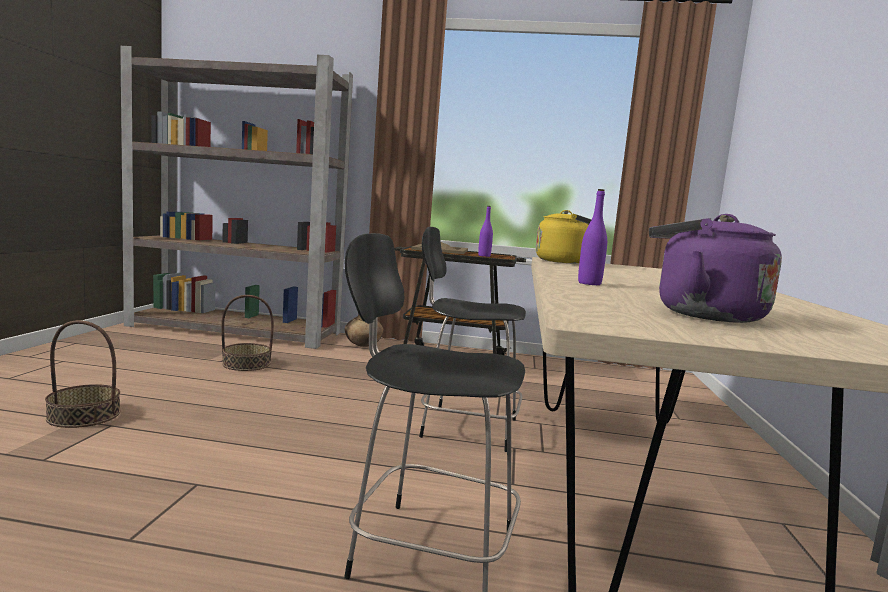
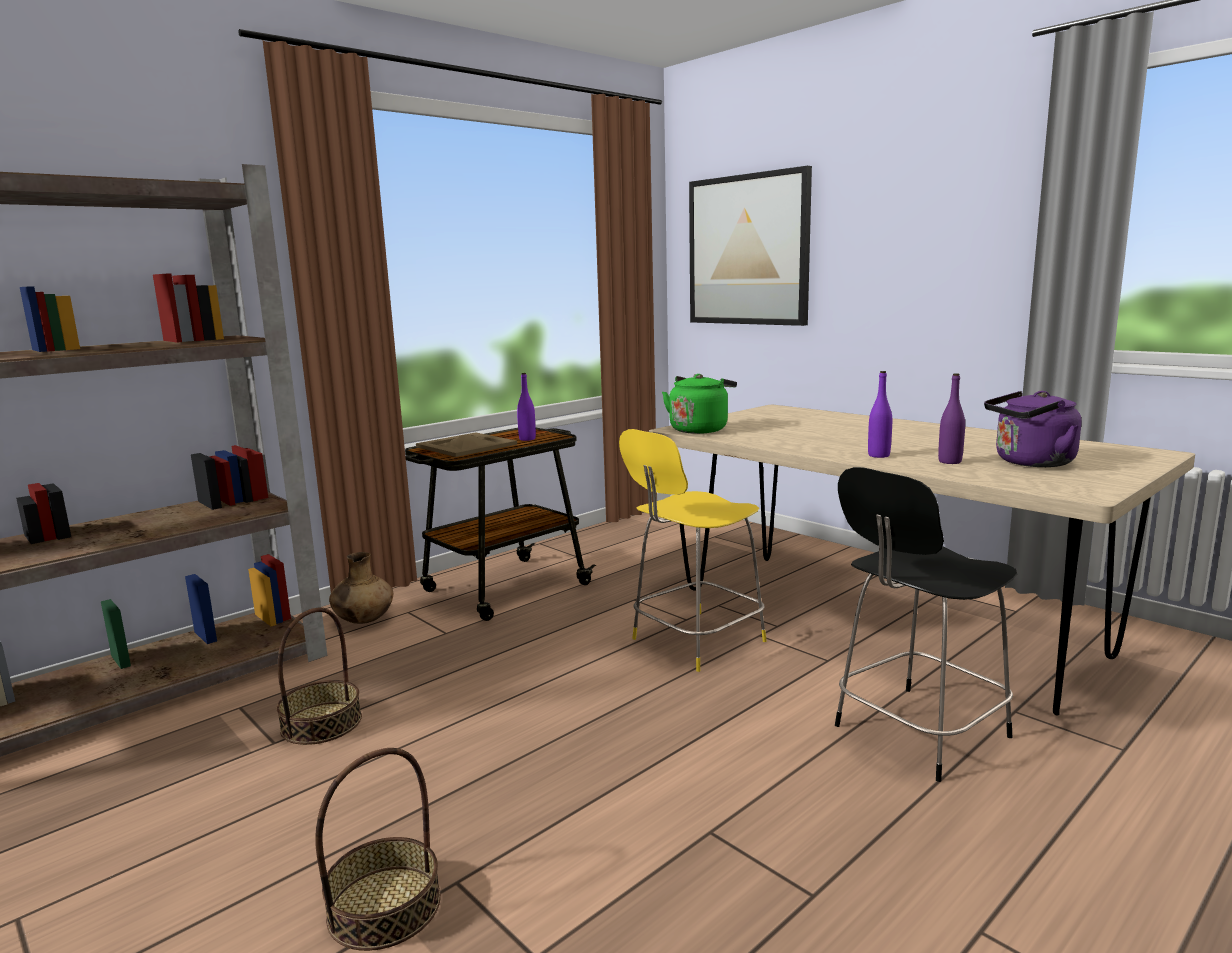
camera: 50 degrees left, 5 degrees up
(465, 427) = (694, 641): black chair -> yellow chair
(564, 261) = (700, 429): yellow kettle -> green kettle
(622, 296) = (950, 462): none -> purple bottle
(770, 128) = (748, 250): none -> picture

